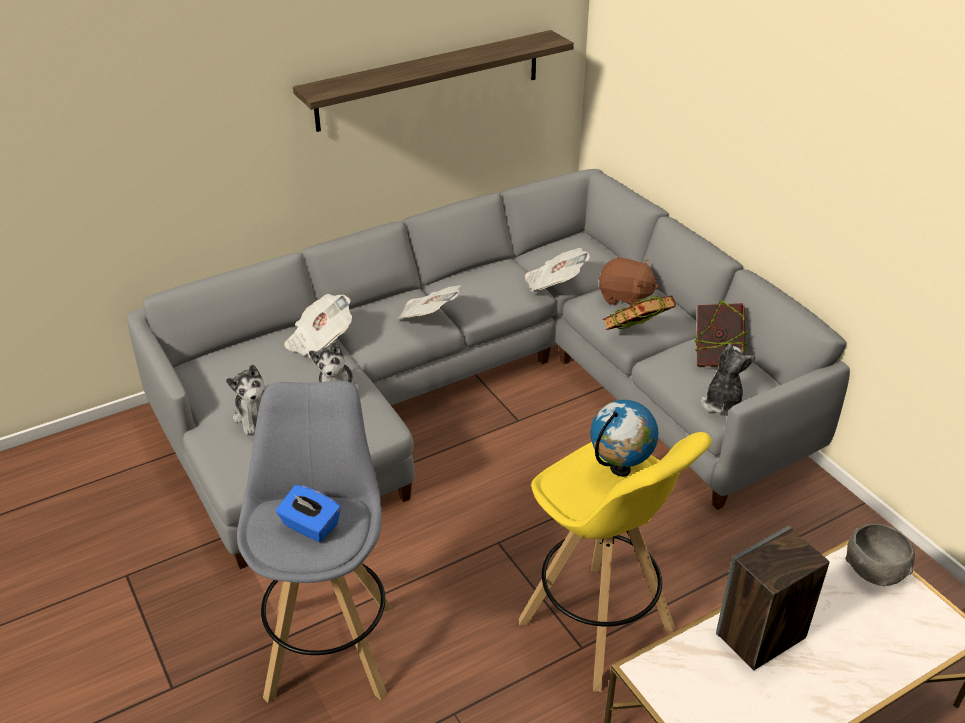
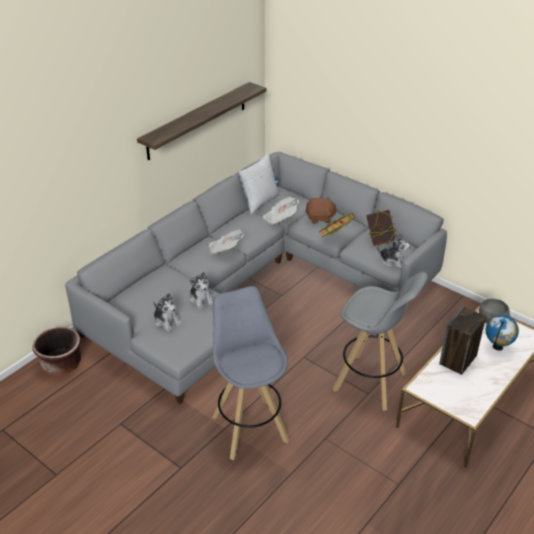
camera: 20 degrees left, 0 degrees up
(103, 447) = (61, 364): none -> brown planter
(310, 526) = (253, 360): blue tissue box -> none
(319, 340) = (175, 275): newspaper -> none
(534, 250) = (259, 202): none -> grey pillow
(599, 628) = (371, 383): yellow stool -> grey stool
(620, 469) = (378, 300): globe -> globe (497, 347)
(722, 403) = (393, 261): plush toy -> plush toy turned 120 degrees clockwise

